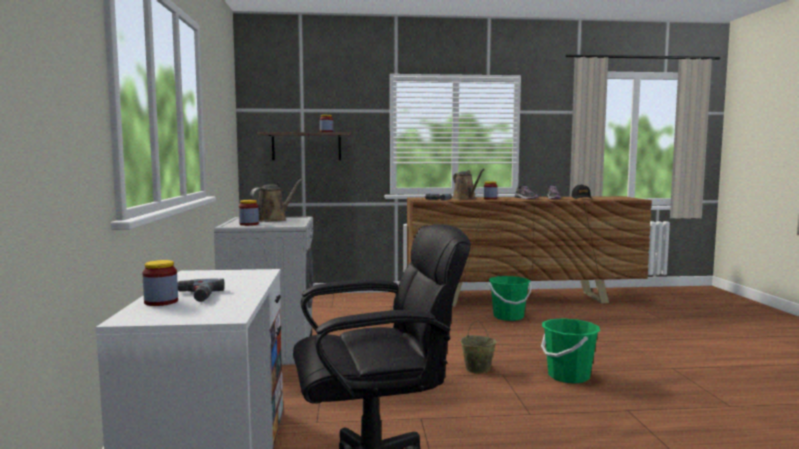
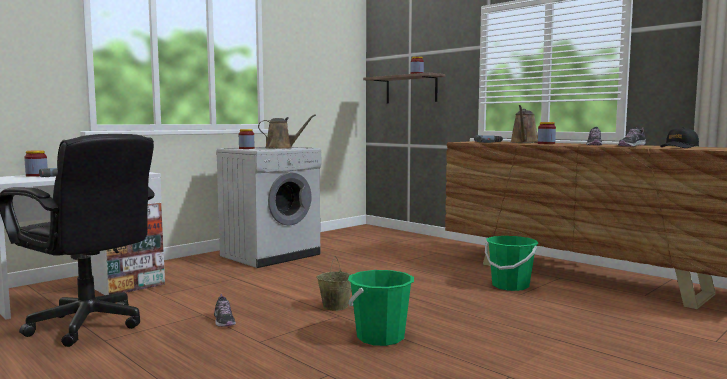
camera: 50 degrees right, 0 degrees up
(454, 414) = (224, 321): none -> shoe

